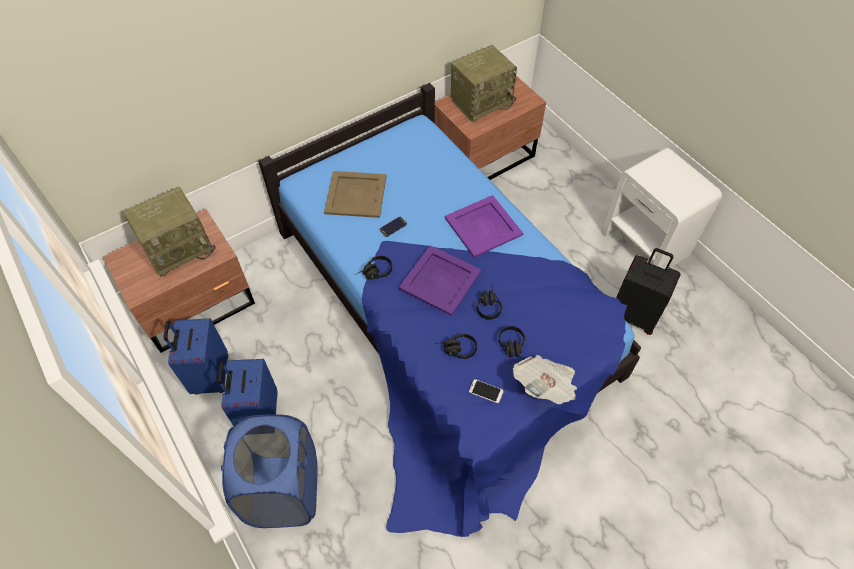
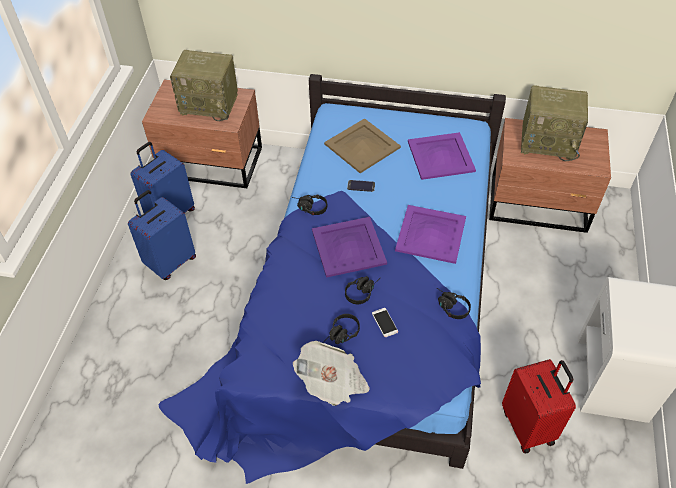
camera: 45 degrees right, 5 degrees down
(284, 491) = (131, 322): blue laundry basket -> none
(423, 163) = (440, 156): none -> purple tray
(456, 350) = (299, 302): black headphones -> black headphones (449, 306)
(486, 391) = (285, 348): phone -> phone (384, 322)
(634, 315) = (529, 426): black suitcase -> red suitcase

